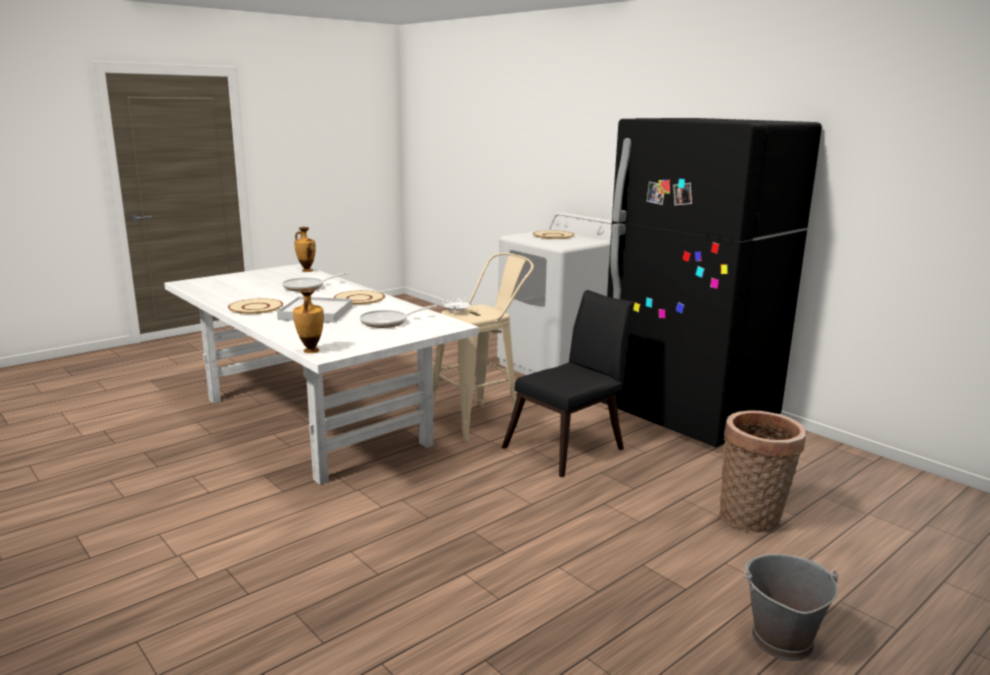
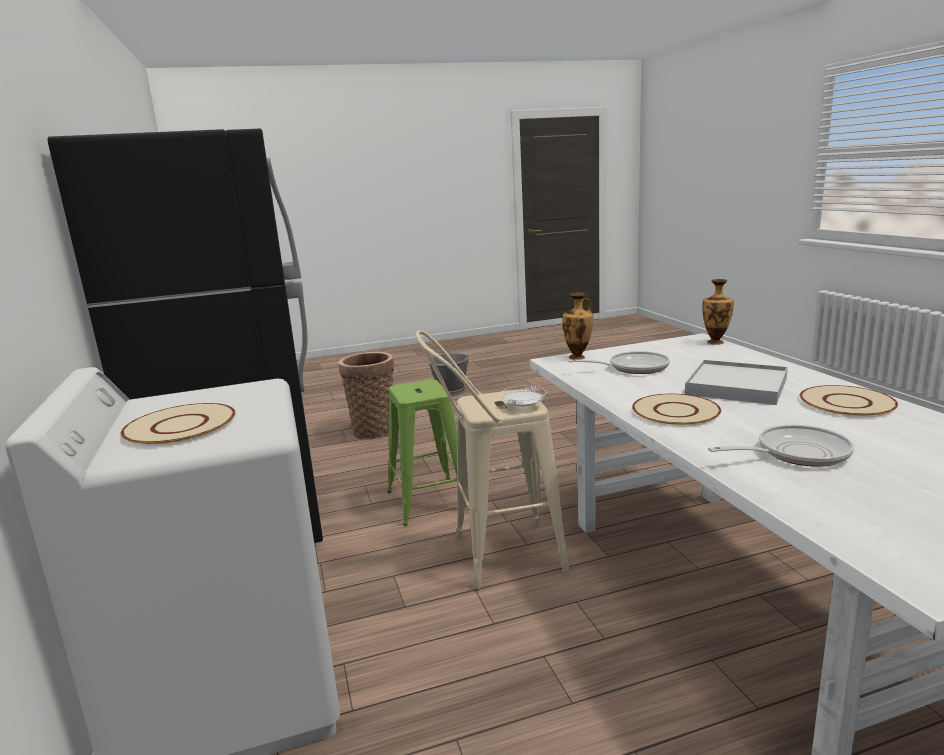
camera: 155 degrees left, 0 degrees up
(306, 270) = (859, 544): vase -> vase (578, 357)
(570, 447) = (428, 501): black chair -> green stool

